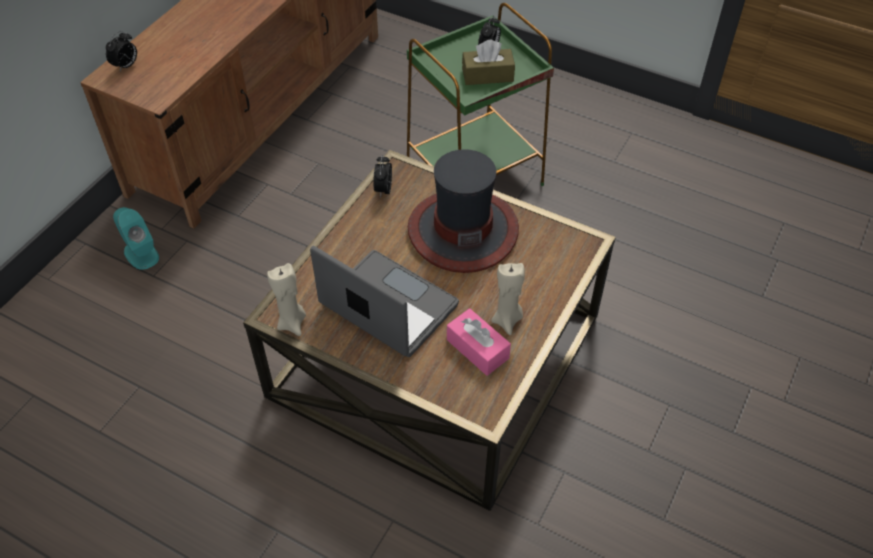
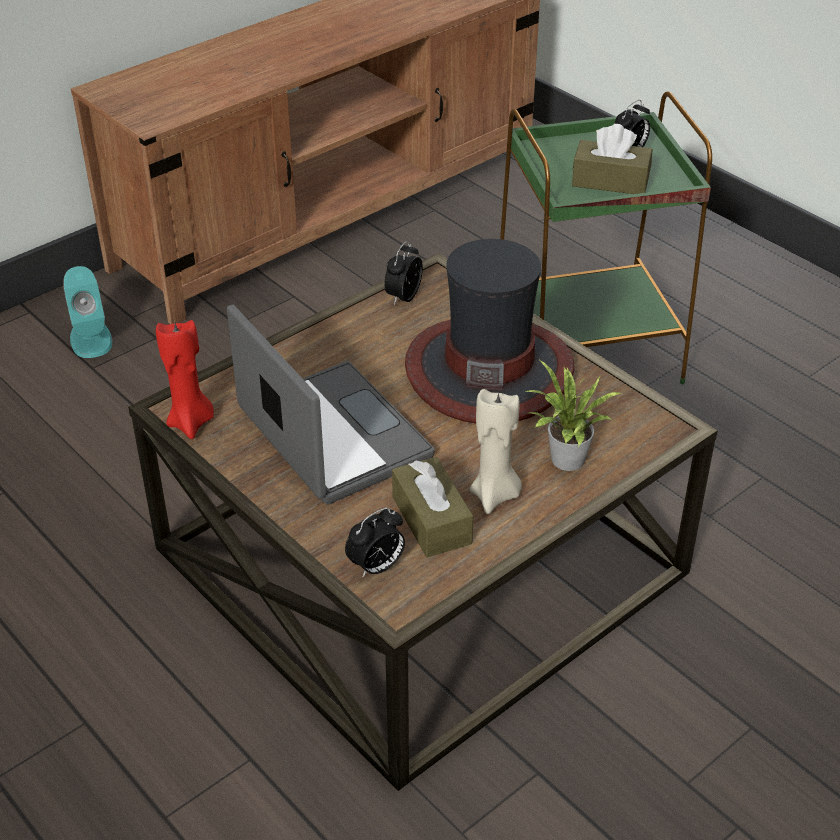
camera: 20 degrees right, 10 degrees down
(126, 66) = (135, 82): alarm clock -> alarm clock (376, 567)
(292, 323) = (191, 422): beige candle -> red candle
(477, 349) = (431, 520): pink tissue box -> brown tissue box
(537, 284) = (564, 461): none -> potted plant

